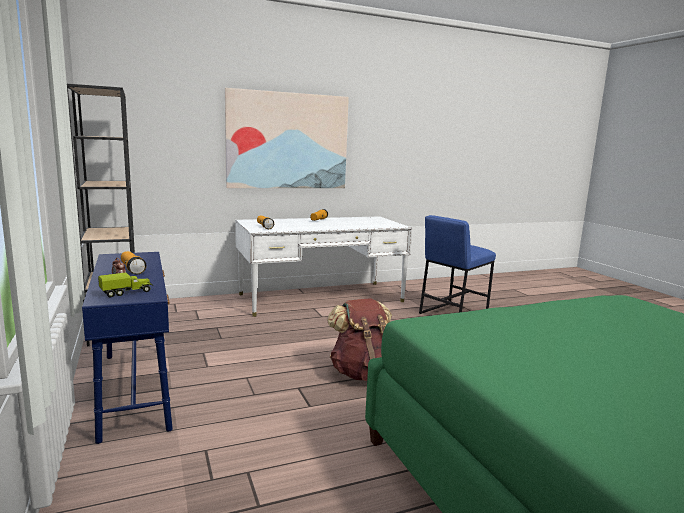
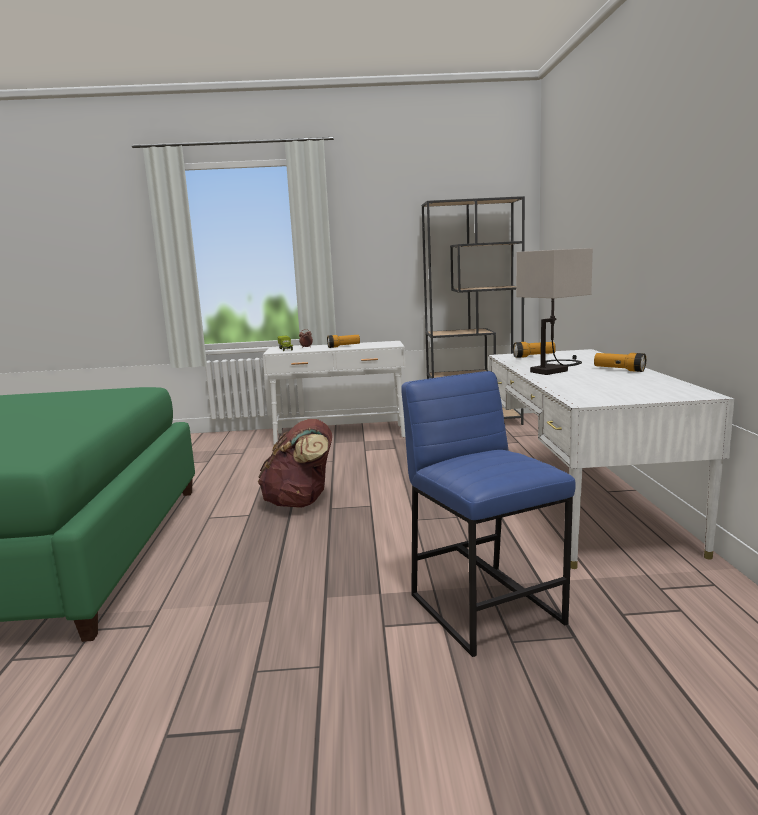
camera: 110 degrees right, 0 degrees up
(136, 389) = (340, 435): blue console table -> white console table
(288, 141) = (636, 227): picture -> none
(312, 225) = (556, 368): none -> table lamp

